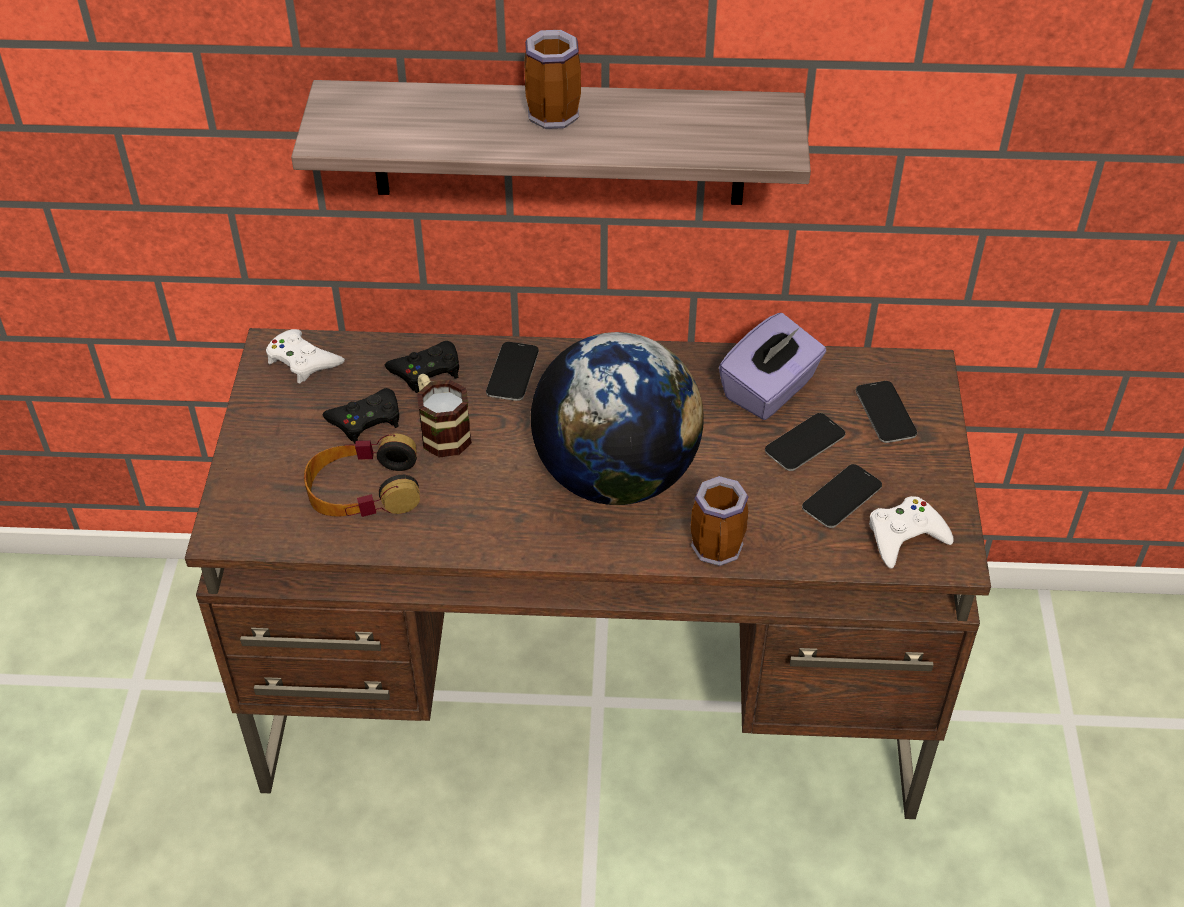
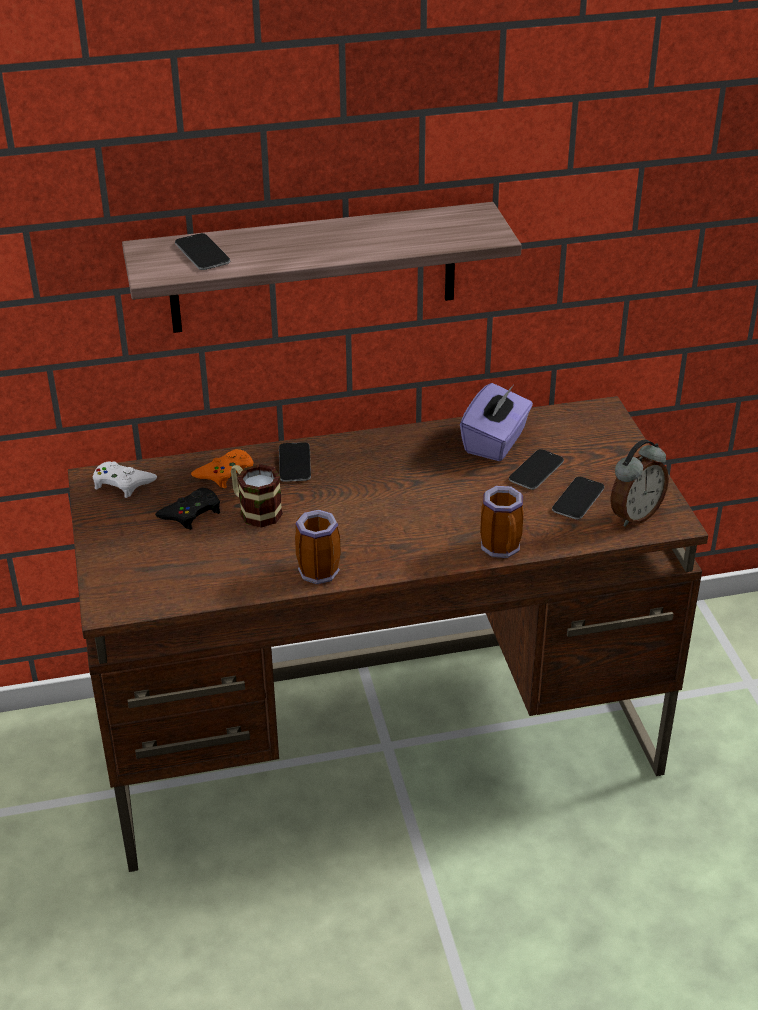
camera: 15 degrees left, 10 degrees down
(363, 489) = (210, 559): headphones -> none
(426, 371) = (226, 473): black game controller -> orange game controller
(548, 112) = (314, 236): mug -> mug (314, 570)
(615, 475) = (404, 515): globe -> none
(885, 413) = (586, 442): phone -> phone (202, 253)
(905, 536) = (634, 515): white game controller -> alarm clock

